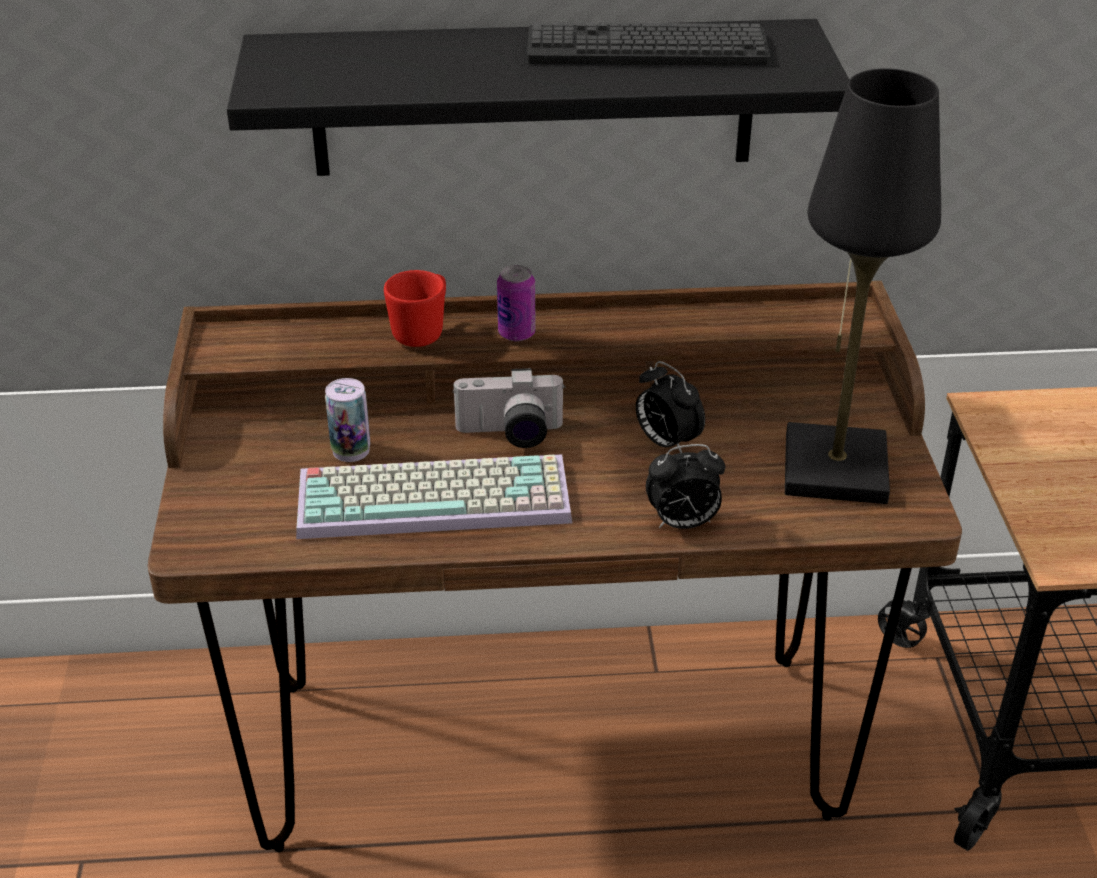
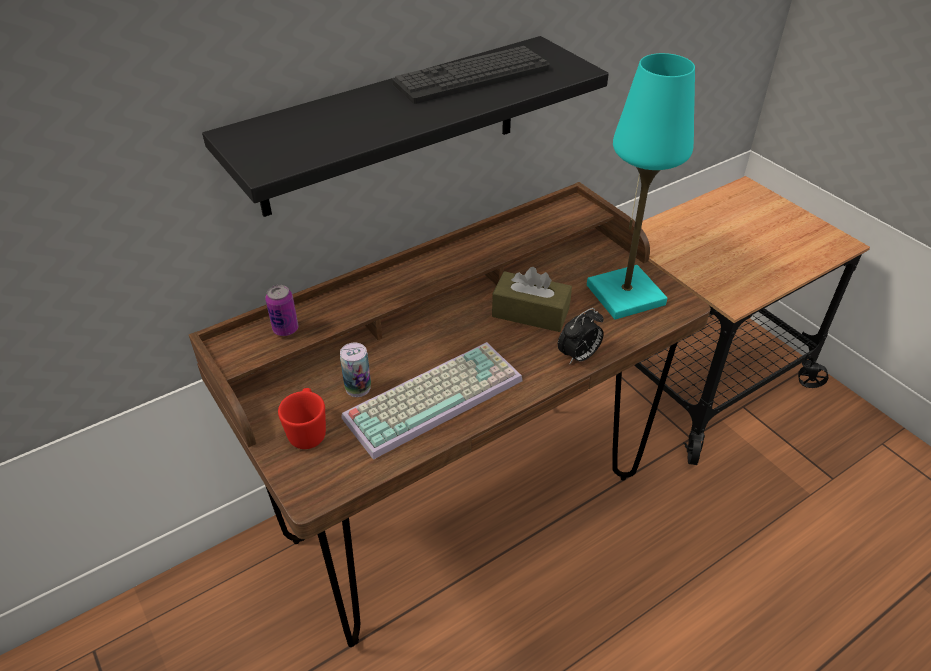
camera: 30 degrees left, 5 degrees up
(423, 331) = (357, 296): red mug -> red mug (308, 431)
(510, 434) = (443, 341): camera -> none
(516, 333) = (413, 278): can -> can (285, 329)
(666, 442) = (530, 313): alarm clock -> brown tissue box
(834, 469) = (625, 295): black table lamp -> turquoise table lamp

